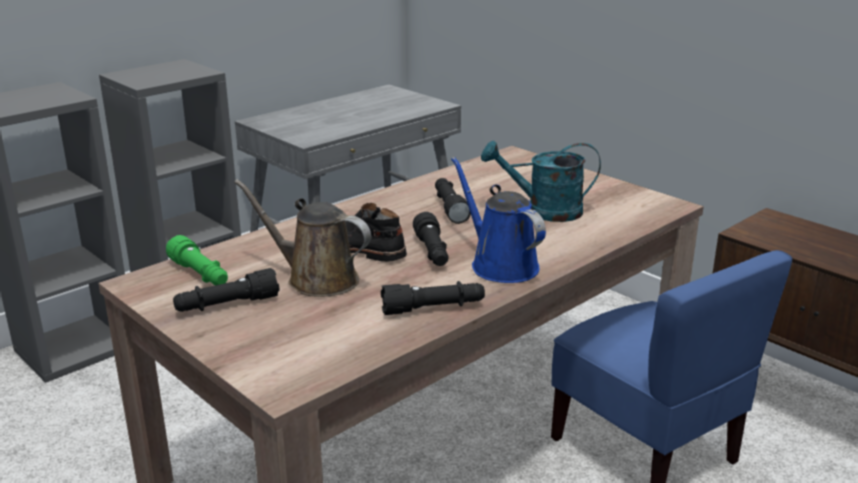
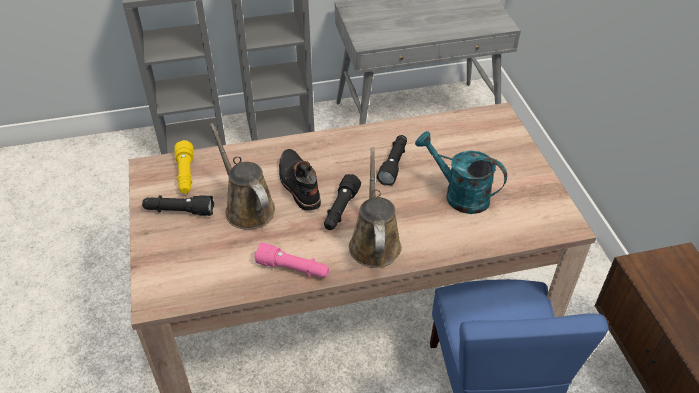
camera: 30 degrees right, 20 degrees up
(200, 275) = (185, 175): green flashlight -> yellow flashlight
(433, 308) = (293, 269): black flashlight -> pink flashlight
(500, 264) = (374, 242): blue watering can -> brown watering can

